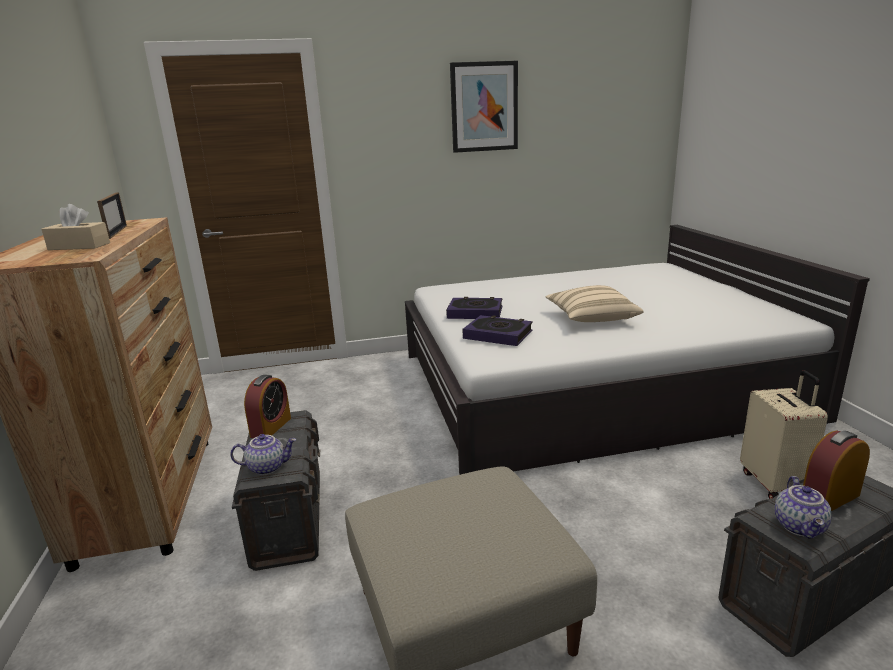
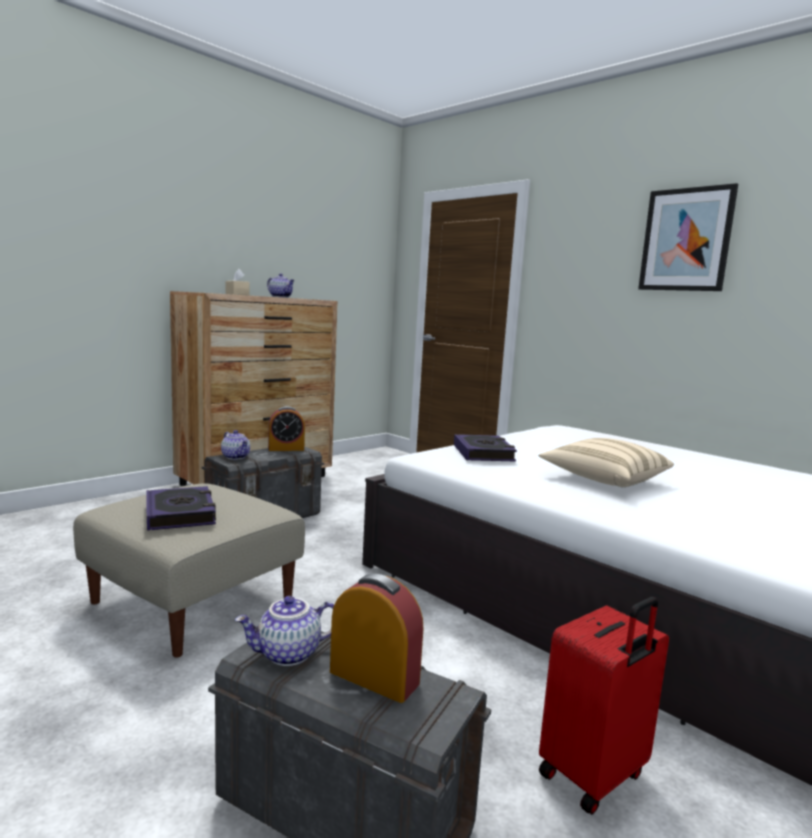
camera: 55 degrees right, 10 degrees down
(117, 232) = (281, 297): picture frame -> teapot
(475, 313) = (525, 442): book -> book (180, 514)
(774, 484) = (594, 776): beige suitcase -> red suitcase

